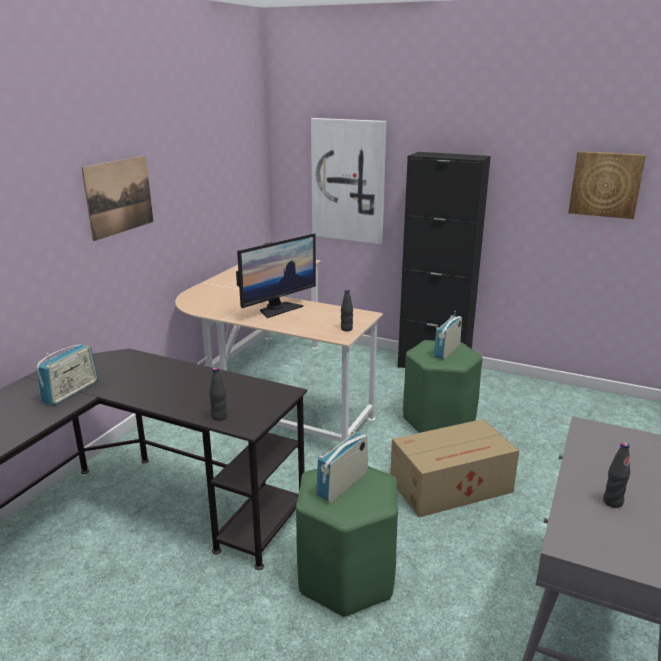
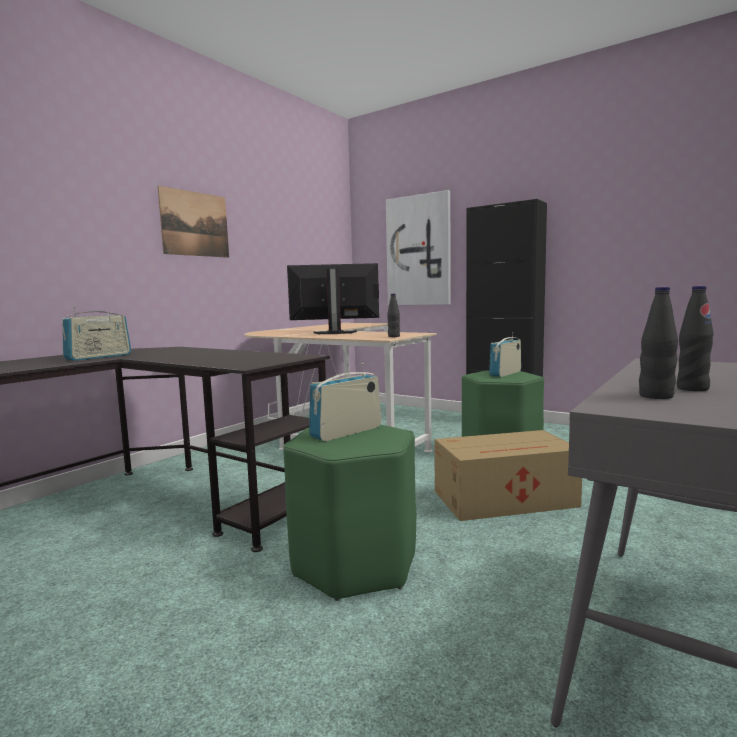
camera: 10 degrees right, 15 degrees down
(219, 417) = (223, 363): black bottle -> black bottle (656, 396)
(278, 309) = (335, 333): monitor -> monitor turned 150 degrees counterclockwise
(605, 184) = (668, 212): picture -> none

